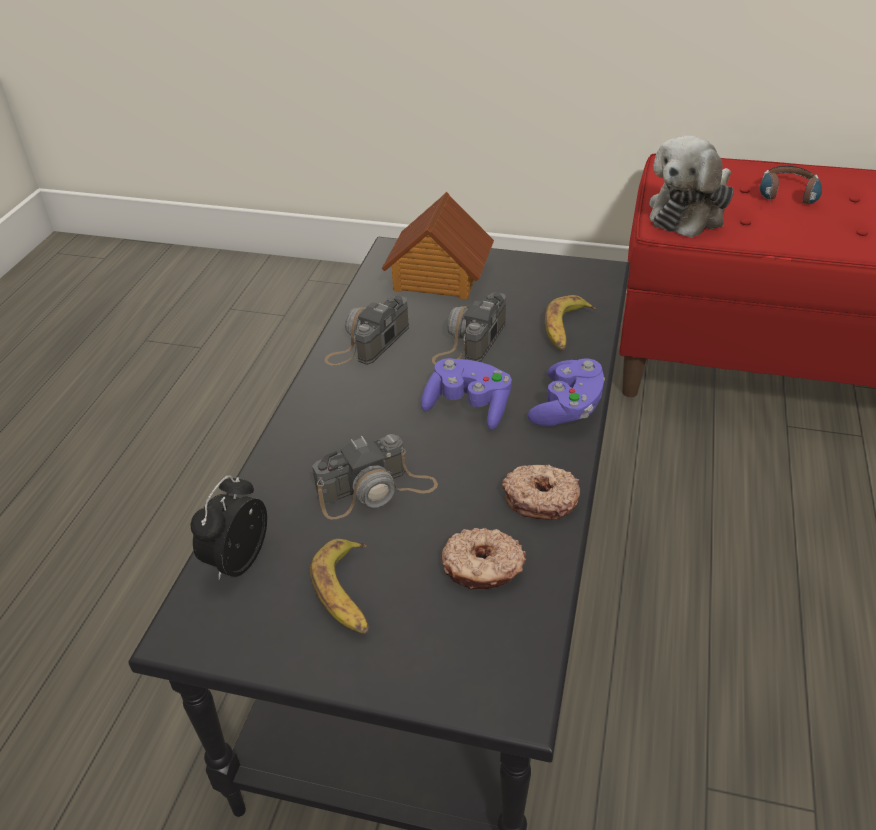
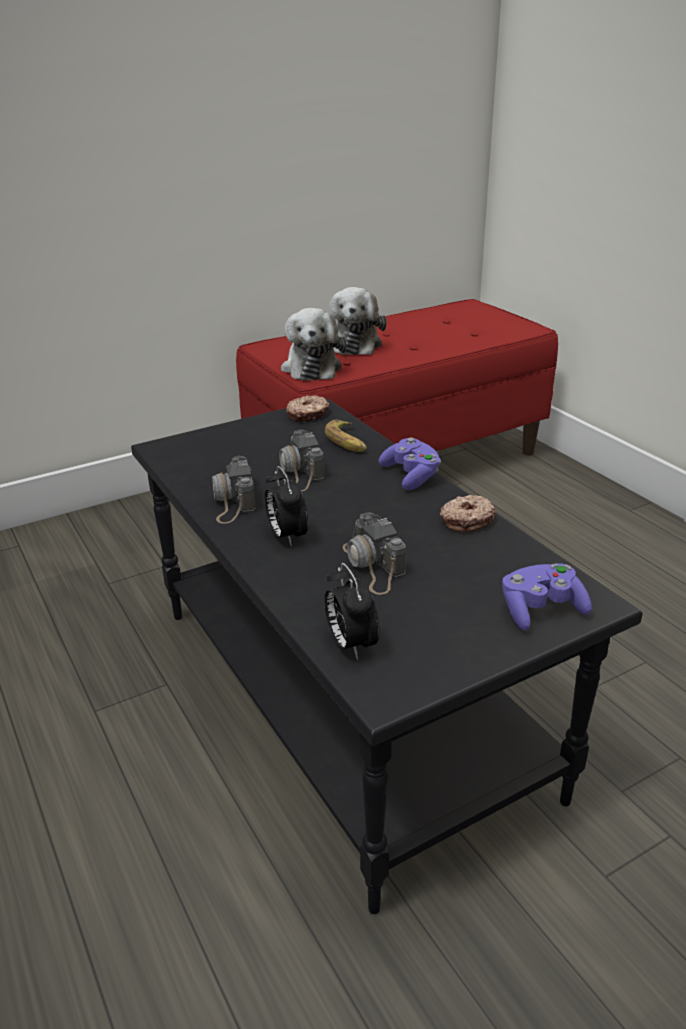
camera: 45 degrees left, 10 degrees down
(347, 593) = (443, 617): banana -> none
(354, 409) = (286, 536): none -> alarm clock
(376, 490) = (373, 565): camera -> camera turned 135 degrees clockwise
(438, 277) = (219, 449): toy house -> none
(468, 407) = (356, 501): purple game controller -> purple game controller (541, 610)
(482, 568) = (490, 564): donut -> donut (308, 415)
(788, 198) = (354, 343): headphones -> plush toy

